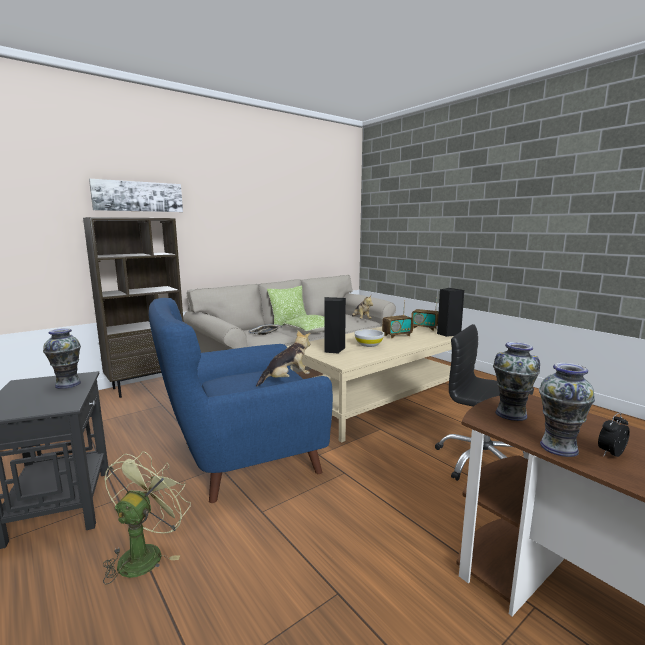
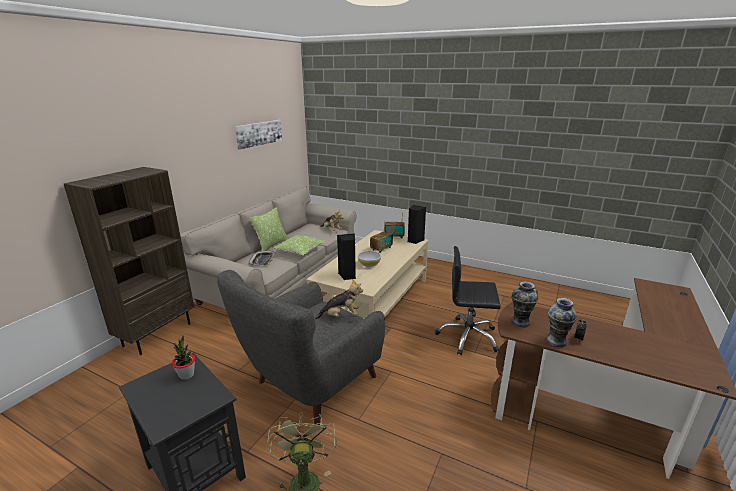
camera: 25 degrees left, 10 degrees up
(68, 384) = (186, 375): vase -> potted plant
(138, 196) = (115, 148): picture -> picture (259, 133)
(241, 459) = (310, 383): blue armchair -> grey armchair
(287, 380) = (341, 316): plush toy -> plush toy turned 45 degrees clockwise

